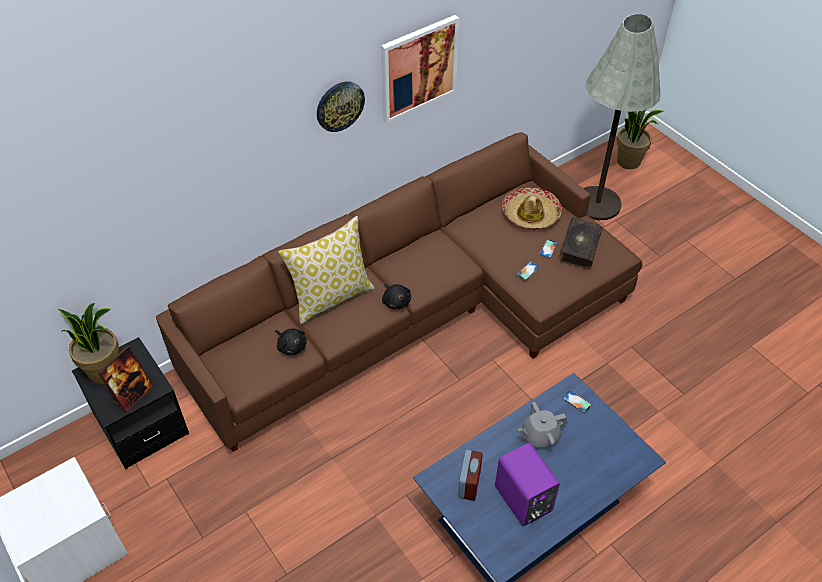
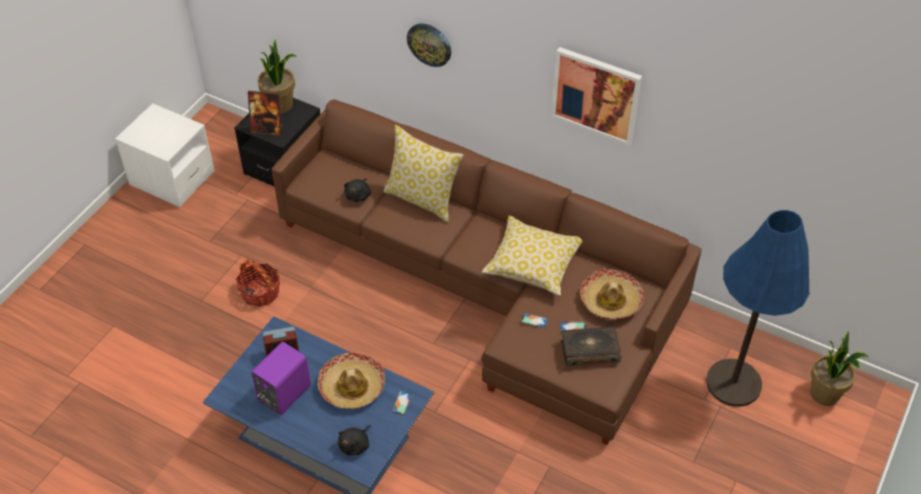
camera: 65 degrees right, 0 degrees up
(310, 509) = (260, 292): none -> basket
(339, 106) = (513, 68): wall clock -> wall clock (429, 44)
(396, 301) = (444, 242): black plush toy -> black plush toy (355, 445)
(461, 249) = (533, 264): none -> pillow
(539, 436) = (351, 386): grey teapot -> hat
(597, 204) = (733, 383): grey floor lamp -> blue floor lamp

